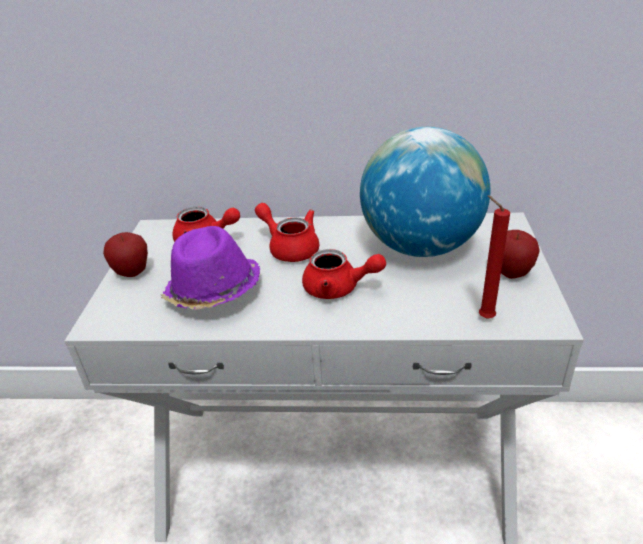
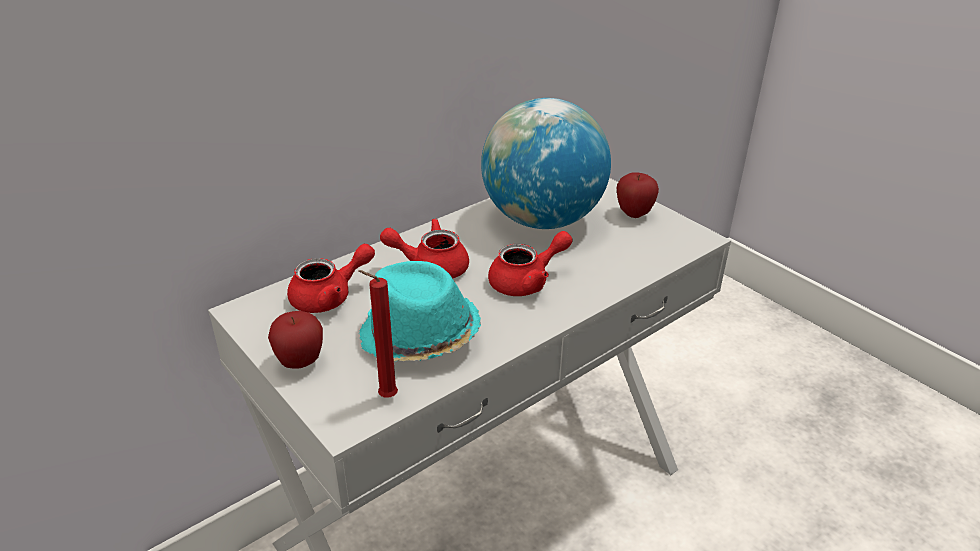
camera: 45 degrees left, 0 degrees up
(213, 291) = (418, 336): purple hat -> turquoise hat
(483, 317) = (658, 254): red candle -> red candle (385, 397)

